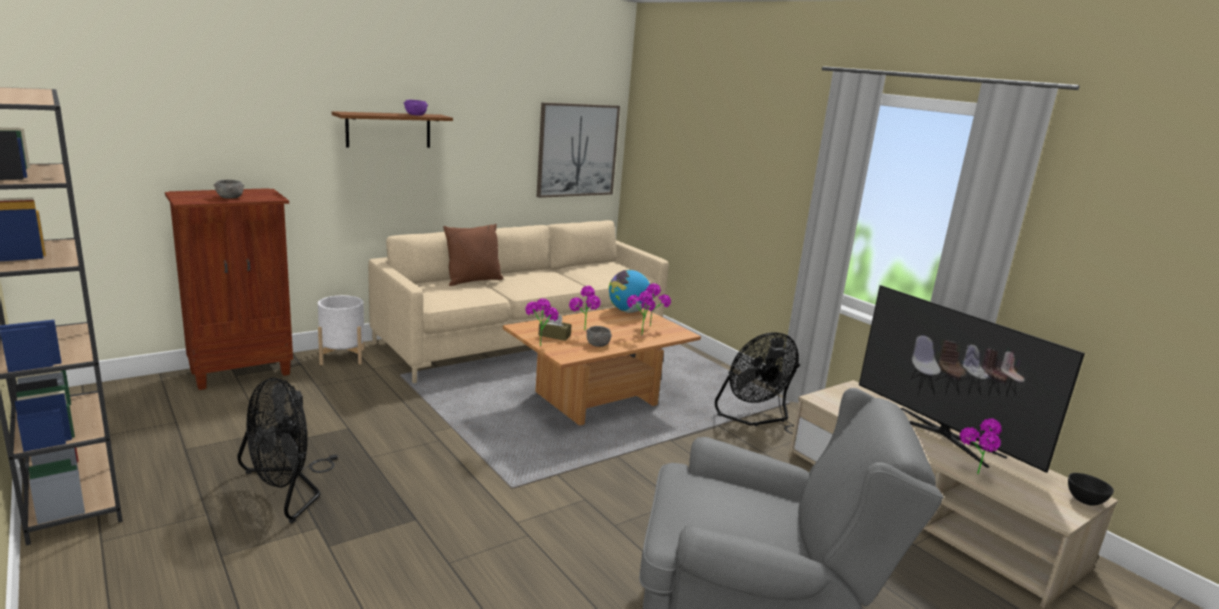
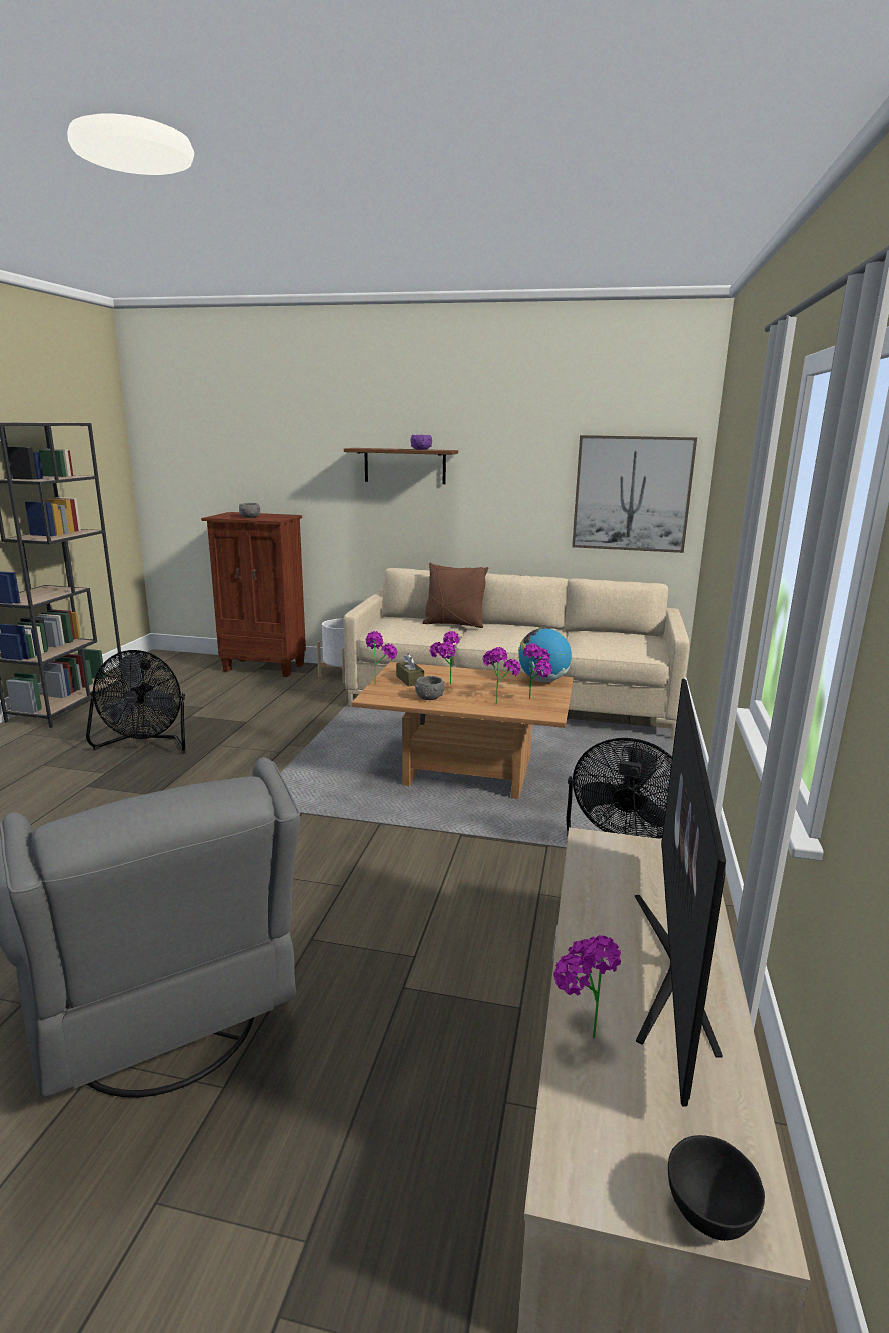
camera: 50 degrees right, 0 degrees up
(290, 486) = (144, 743): black fan -> black fan turned 90 degrees counterclockwise

